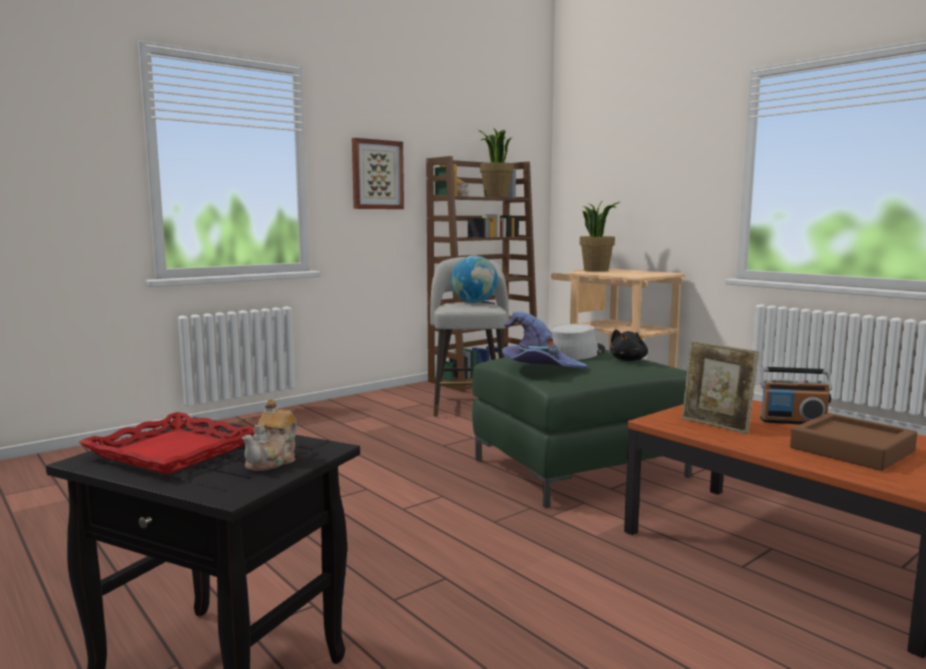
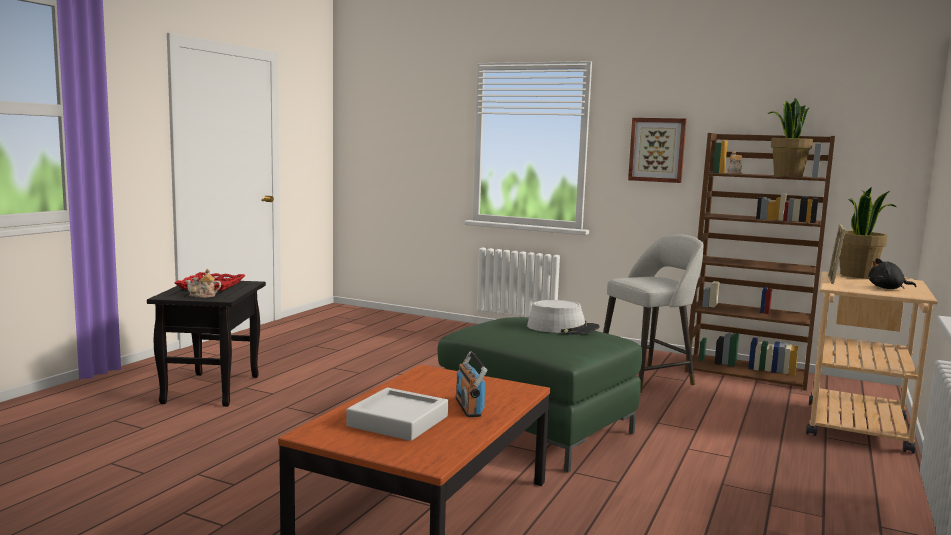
camera: 65 degrees right, 0 degrees up
(474, 303) = (662, 280): globe -> none
(540, 367) = (490, 323): purple hat -> none
(629, 360) = (563, 343): black plush toy -> black plush toy (887, 288)
(716, 425) = (429, 385): picture frame -> picture frame (833, 280)
(851, 449) = (398, 421): brown tray -> grey tray

